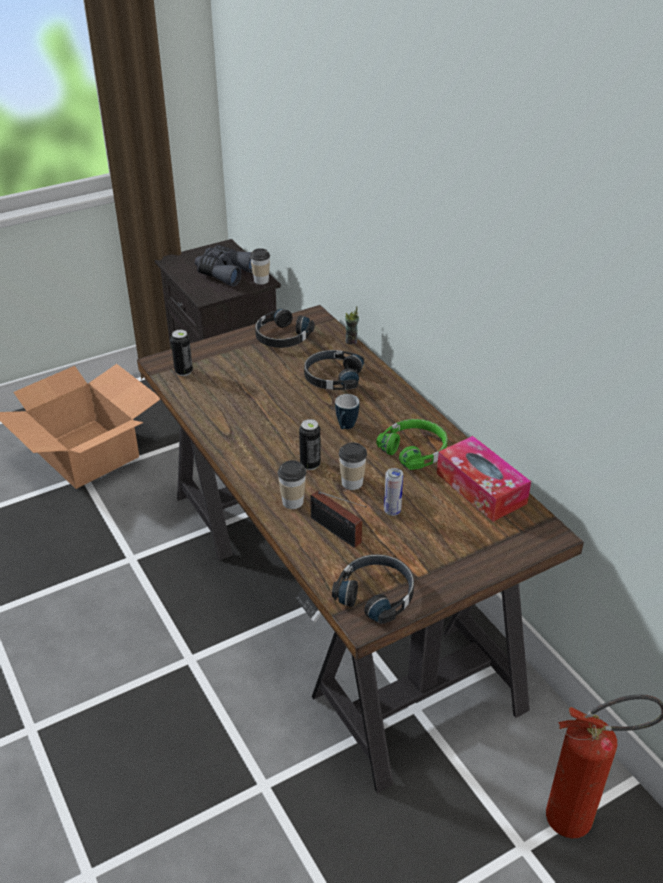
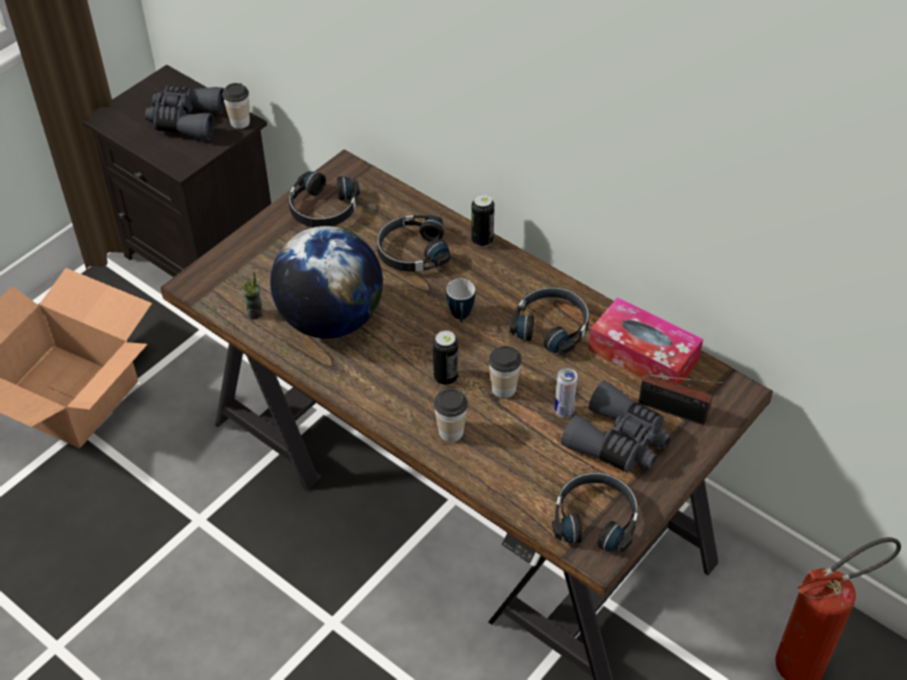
camera: 20 degrees left, 10 degrees up
(183, 371) = (229, 290): can -> can (482, 240)
(245, 406) = (330, 320): none -> globe
(338, 532) = (519, 456): radio -> radio (676, 412)
(351, 341) = (409, 194): cup -> cup (255, 313)
(415, 450) = (551, 326): green headphones -> black headphones
(426, 543) = (618, 441): none -> grey binoculars

